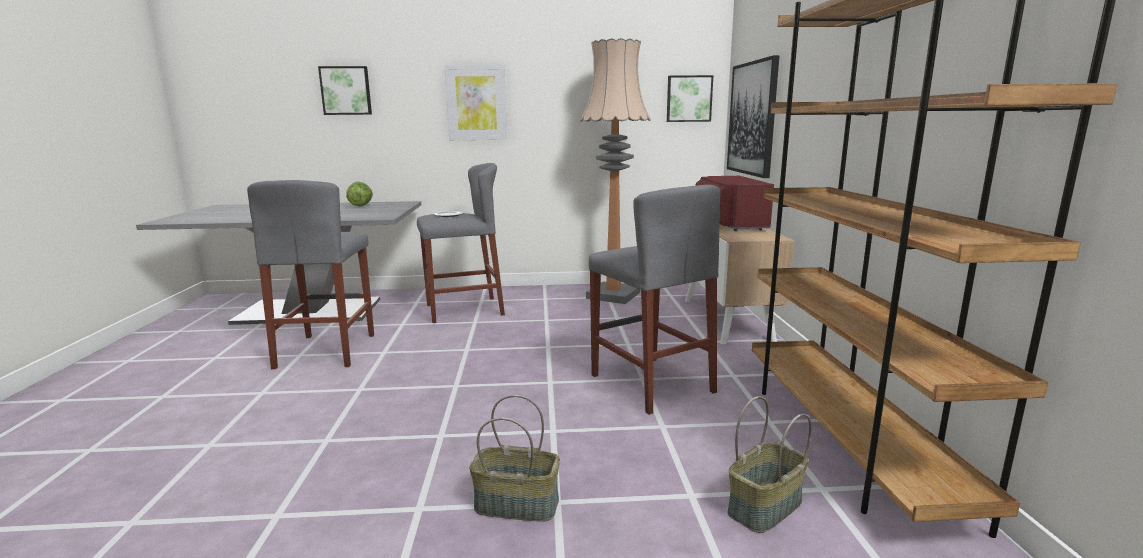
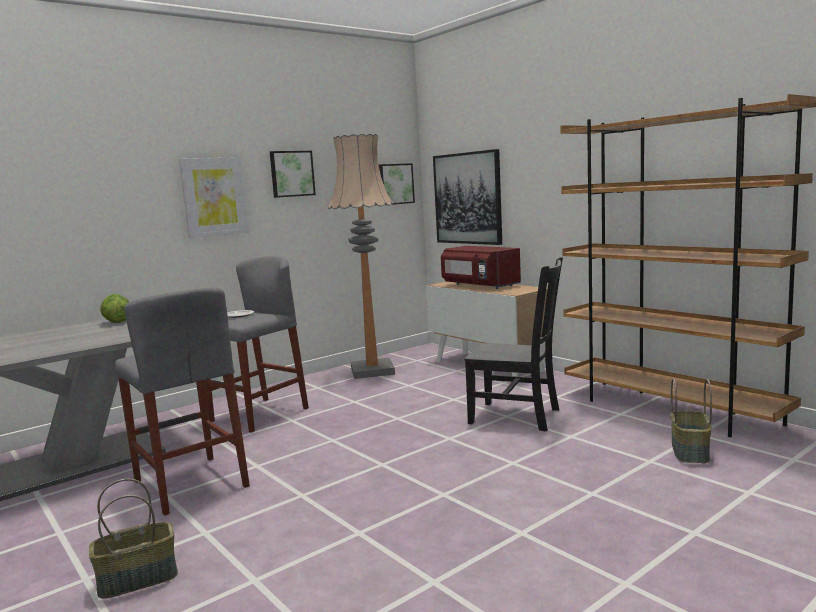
camera: 35 degrees left, 5 degrees down
(346, 91) = (64, 190): picture -> picture (291, 174)
(517, 504) = (574, 504): basket -> basket (138, 578)
(651, 383) = (518, 416): grey stool -> black chair

